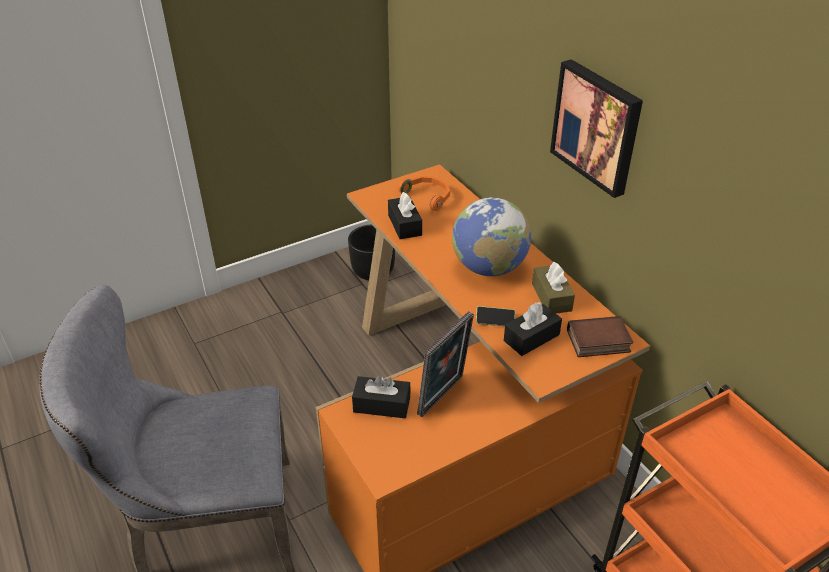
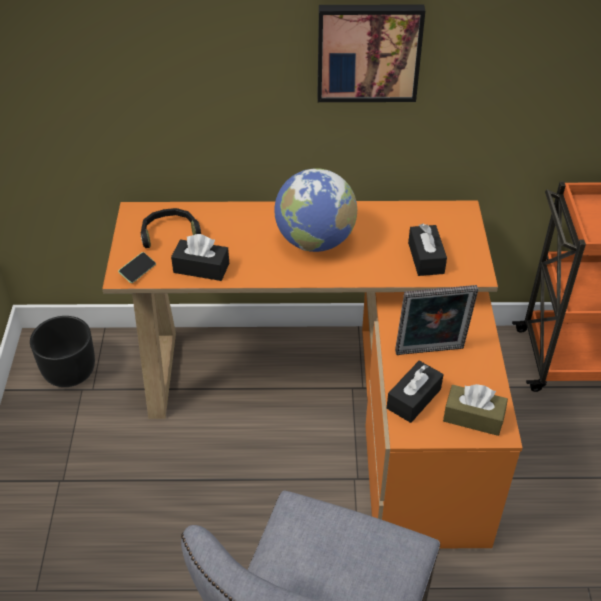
camera: 60 degrees left, 5 degrees up
(428, 196) = (169, 233): orange headphones -> black headphones
(443, 397) = (430, 353): picture frame -> picture frame turned 105 degrees clockwise
(495, 321) = (389, 269): phone -> phone (138, 271)
(551, 297) = (384, 223): brown tissue box -> brown tissue box (473, 417)
(598, 342) = (457, 225): book -> none

